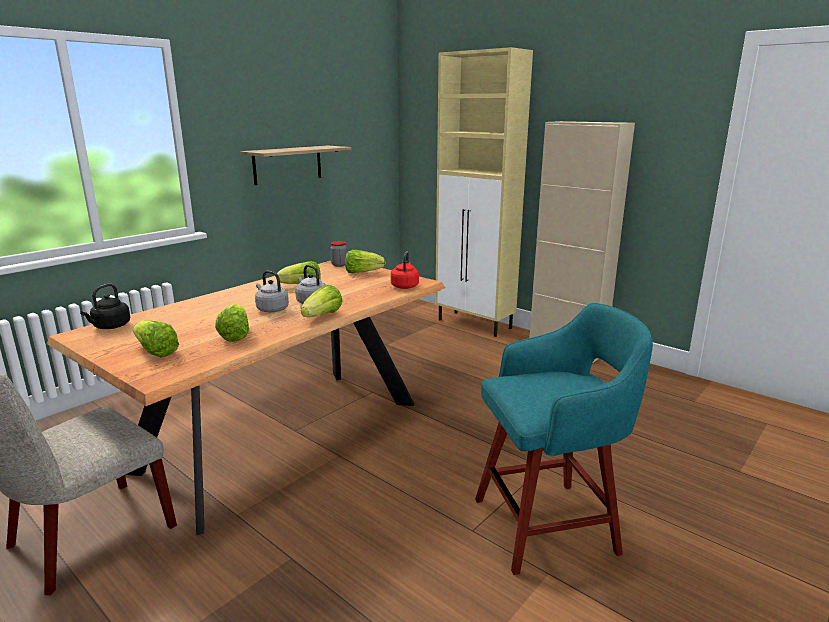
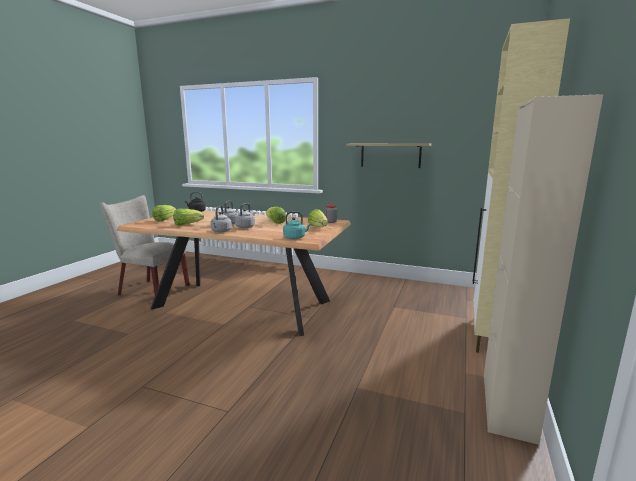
camera: 70 degrees right, 5 degrees down
(322, 316) = (221, 231): lettuce -> grey kettle
(405, 286) = (295, 238): red kettle -> turquoise kettle
(549, 525) = (144, 422): turquoise stool -> none

